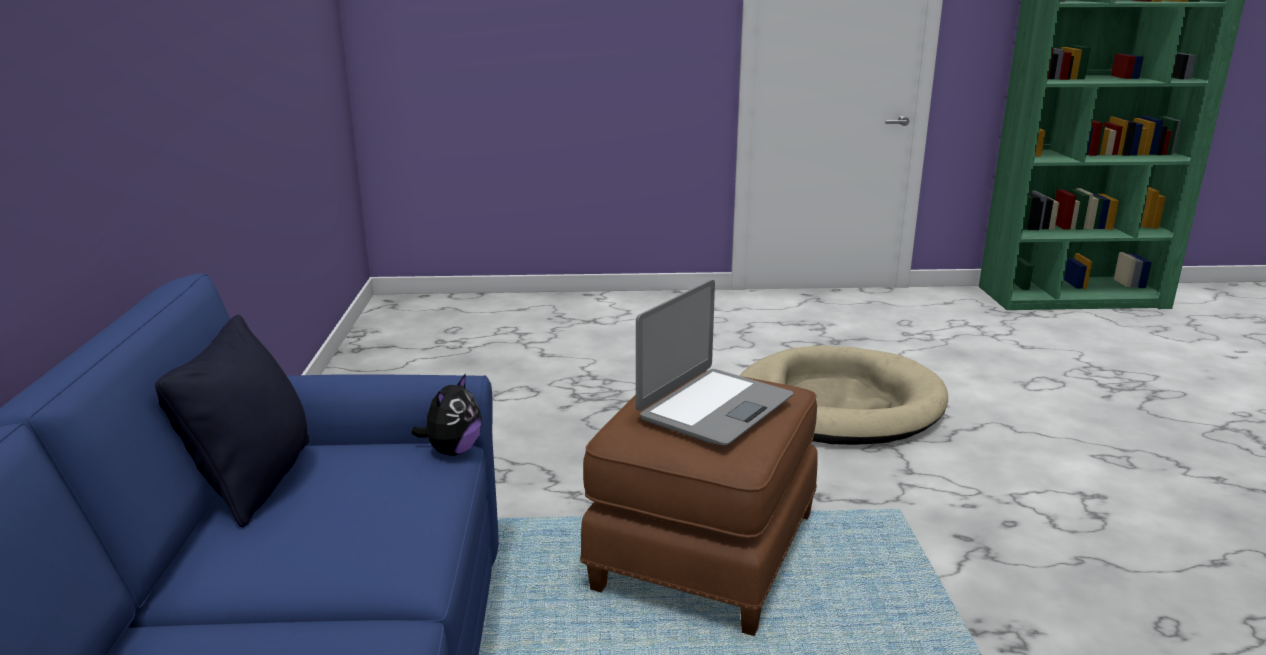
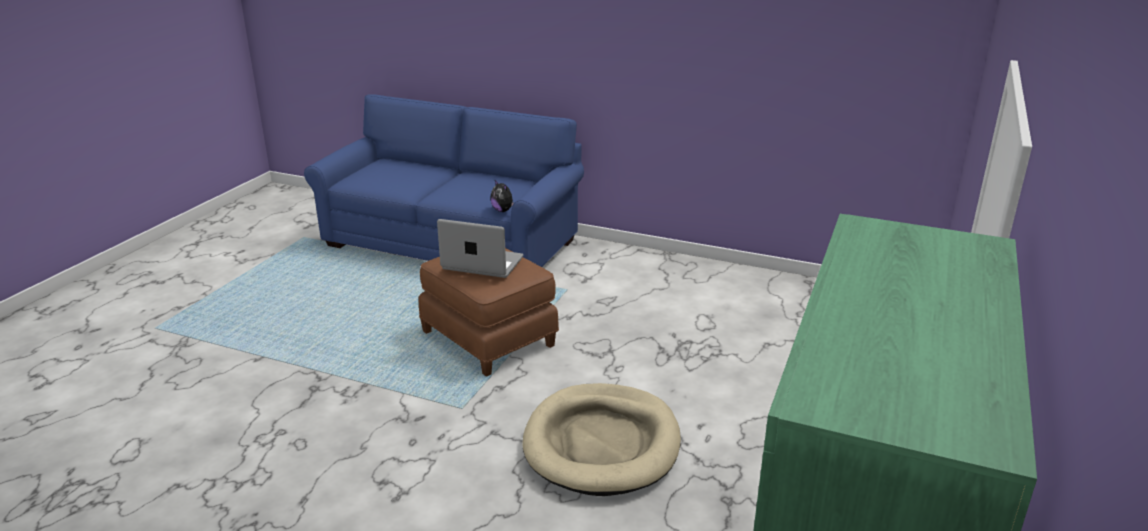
camera: 115 degrees right, 5 degrees up
(255, 481) = (512, 181): black pillow -> none
(714, 407) = (482, 264): laptop -> laptop turned 135 degrees clockwise

